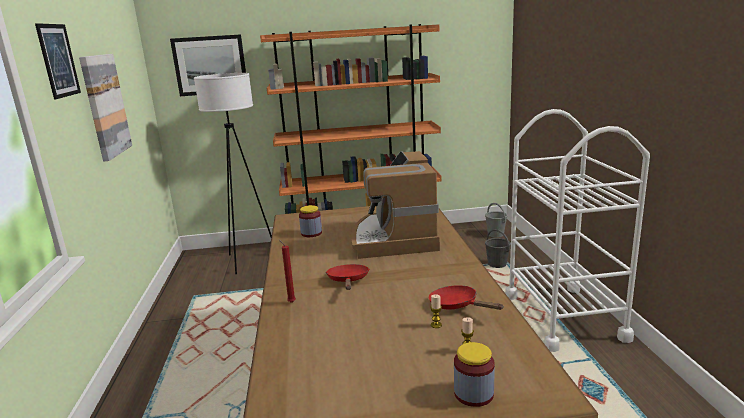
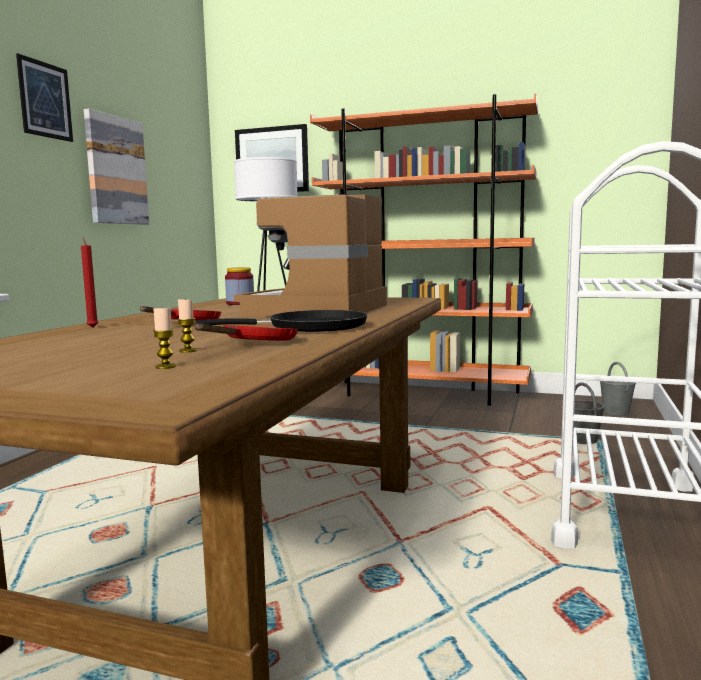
camera: 25 degrees right, 10 degrees down
(442, 271) = (310, 327): none -> black frying pan
(457, 305) = (255, 344): red frying pan -> red frying pan turned 45 degrees clockwise
(473, 394) = (69, 389): jar -> none

